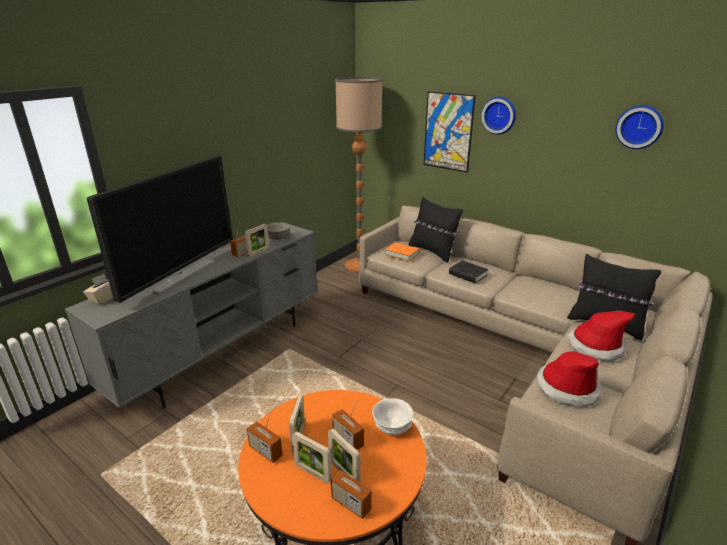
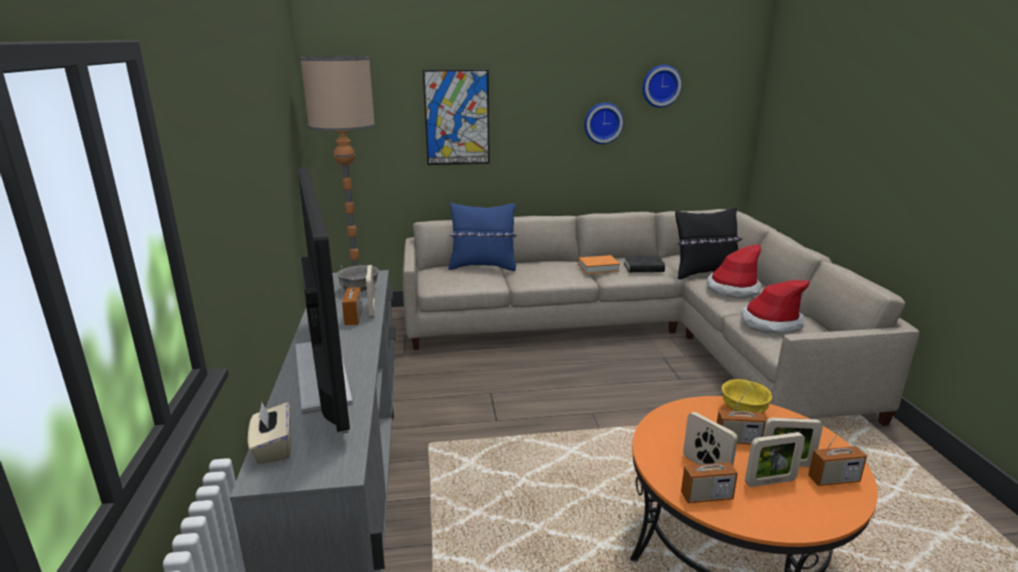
camera: 45 degrees left, 5 degrees down
(393, 426) = (743, 410): white bowl -> yellow bowl
(402, 254) = (459, 278): orange book -> orange book (598, 268)
(433, 252) = (483, 266): black pillow -> blue pillow
(468, 275) = (553, 274): black book -> black book (643, 268)
(499, 115) = (520, 90): wall clock -> wall clock (602, 123)

